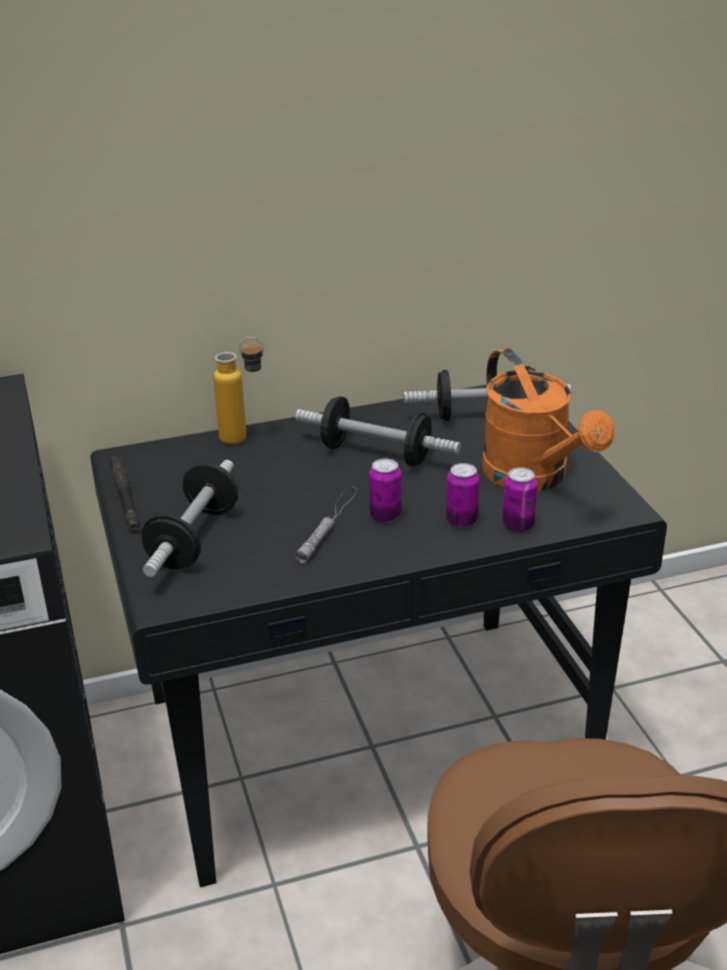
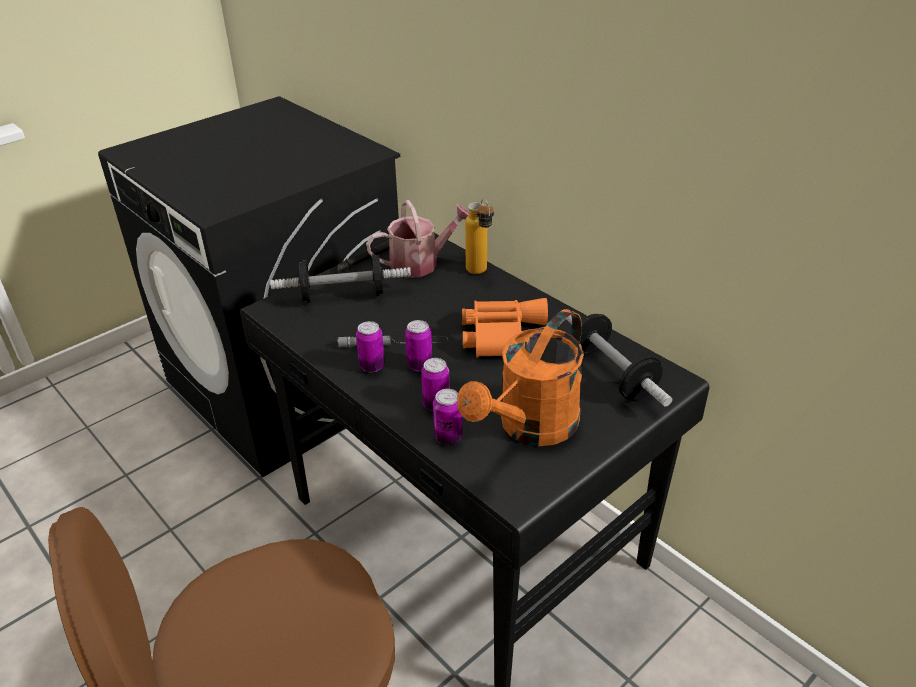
camera: 65 degrees right, 5 degrees up
(180, 470) = (420, 263): none -> watering can
(362, 547) = (372, 366): none -> can
(376, 454) = (504, 336): dumbbell -> orange binoculars

